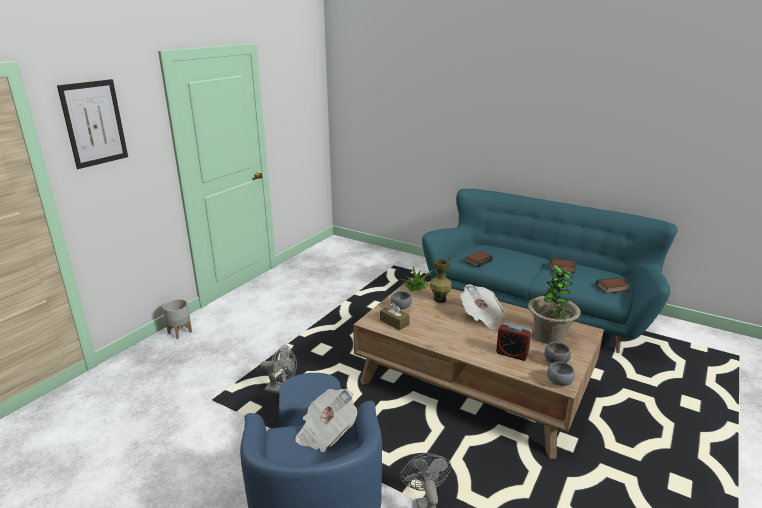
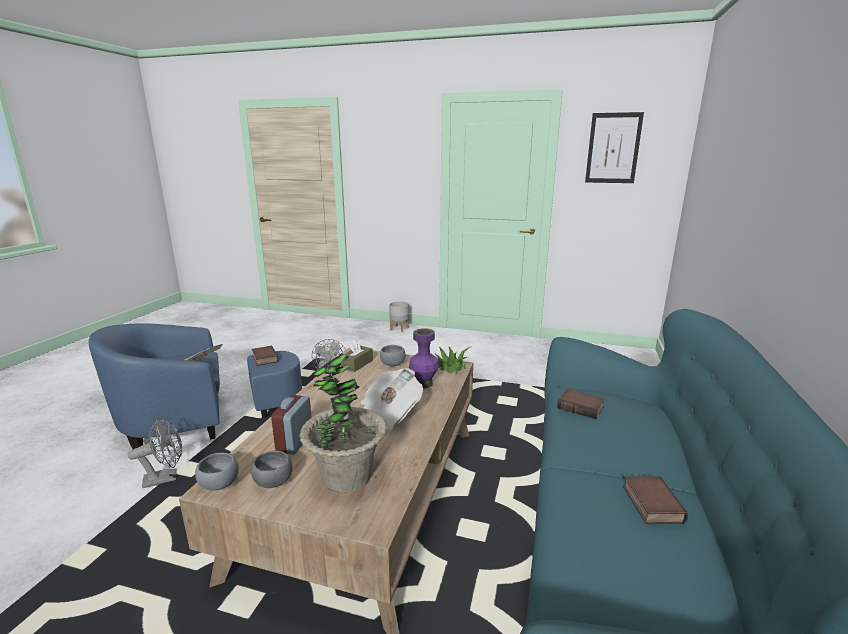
camera: 75 degrees right, 5 degrees down
(94, 123) = (377, 145): picture -> picture (613, 148)
(439, 299) = (424, 383): green vase -> purple vase
(612, 288) = (615, 591): book -> book (264, 358)

